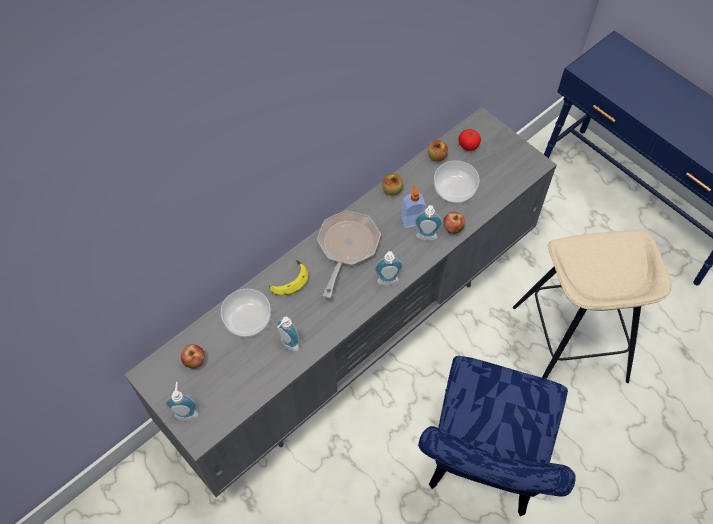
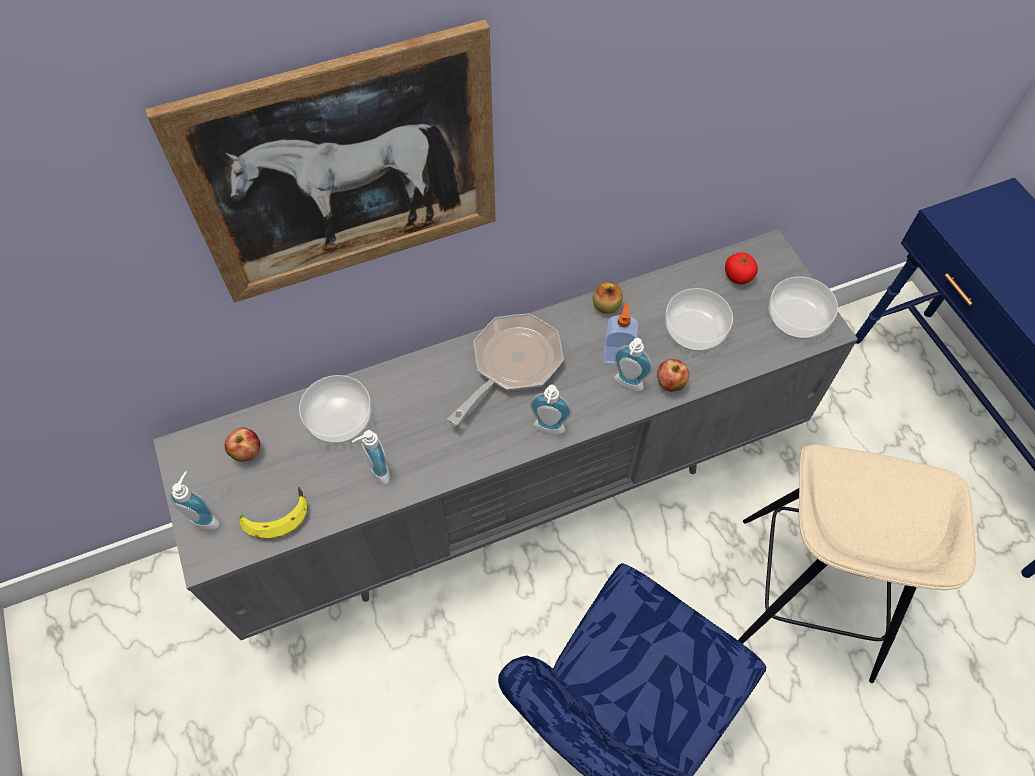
camera: 20 degrees right, 0 degrees up
(238, 153) = (346, 170): none -> picture
(288, 280) = (415, 384): banana -> banana (276, 515)
(437, 156) = (687, 279): apple -> none
(515, 163) = (796, 319): none -> bowl

